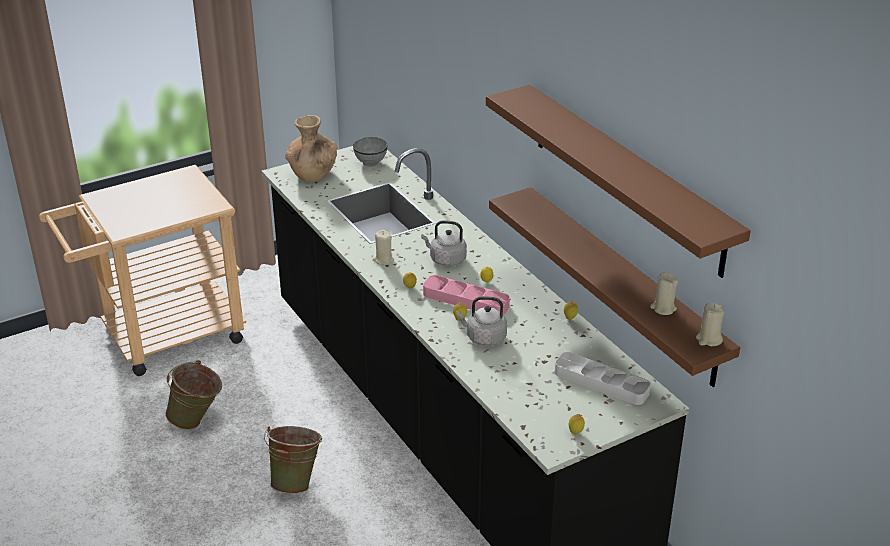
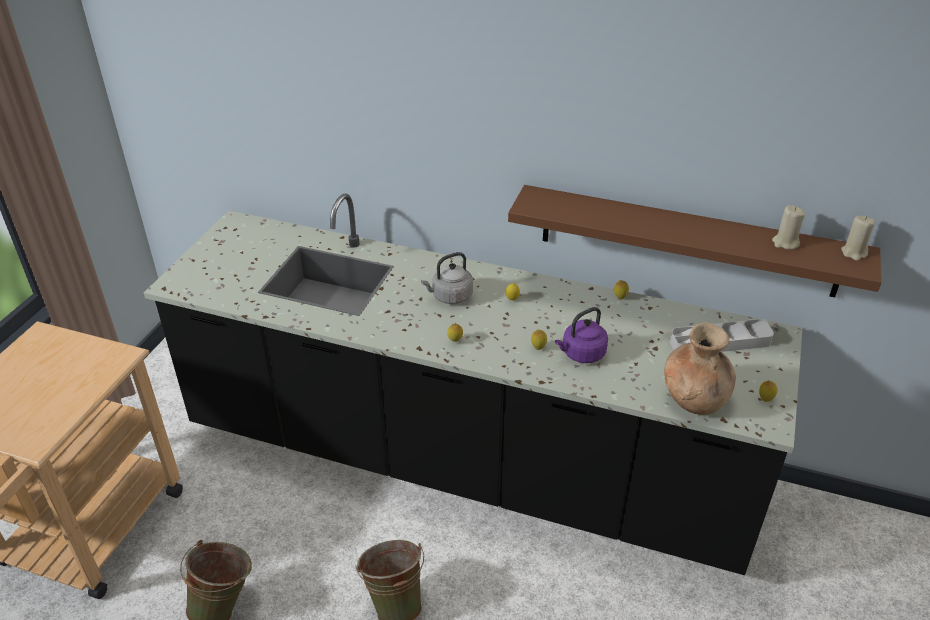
camera: 40 degrees left, 5 degrees up
(312, 174) = (207, 272): brown vase -> brown vase (694, 399)
(370, 163) = (254, 235): grey bowl -> none
(383, 260) = (394, 326): beige candle -> none
(466, 300) = (518, 326): pink tray -> none
(484, 338) = (581, 354): grey kettle -> purple kettle
(626, 178) = (697, 129): brown shelf -> none

